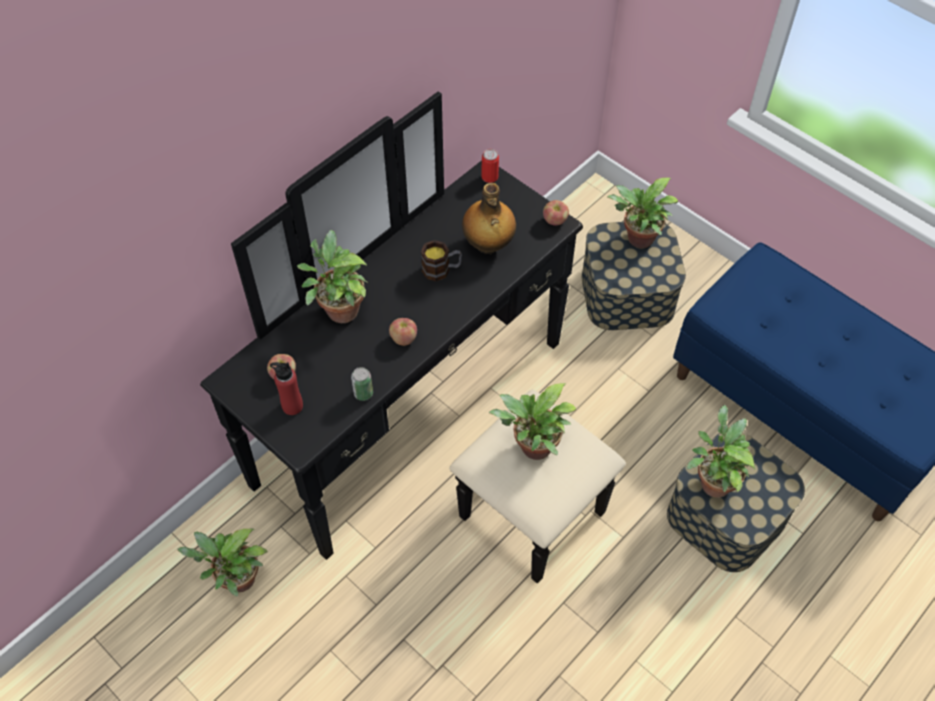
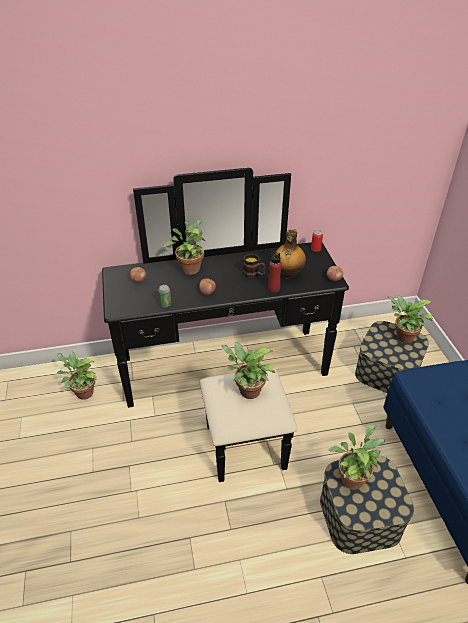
camera: 35 degrees right, 15 degrees down
(292, 406) = (129, 294): red bottle -> red bottle (273, 288)

